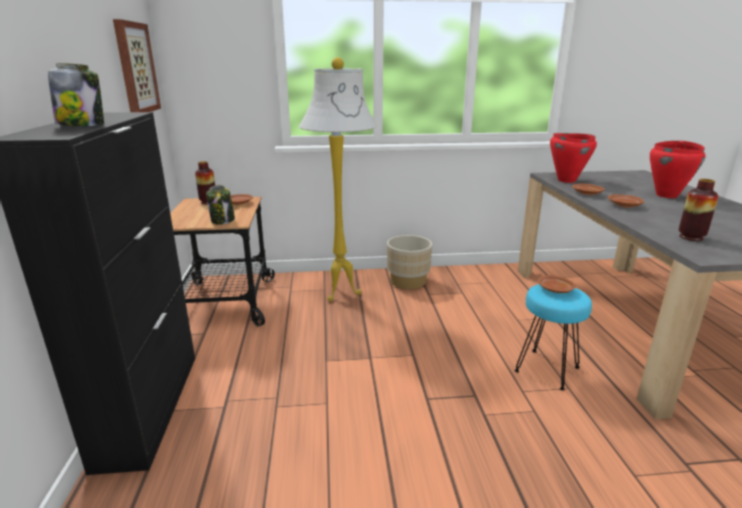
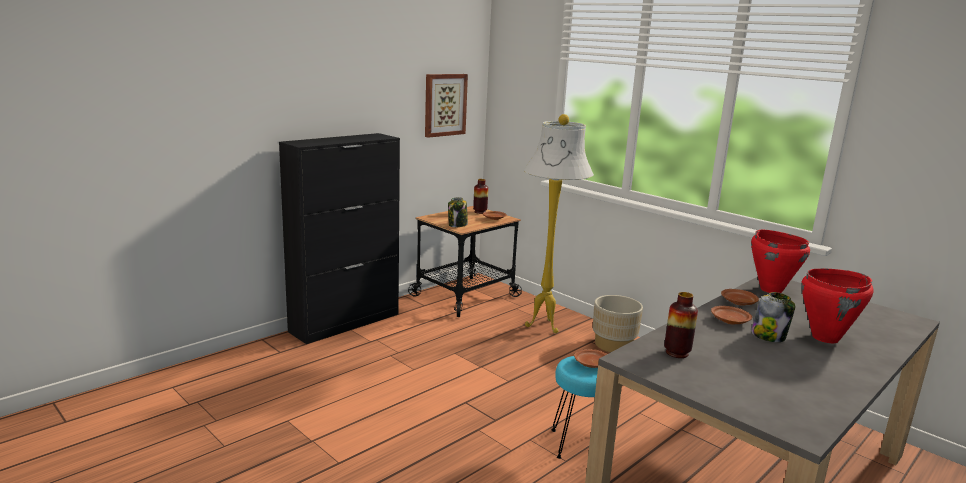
camera: 50 degrees right, 5 degrees down
(82, 125) = (334, 140): jar -> jar (769, 336)

